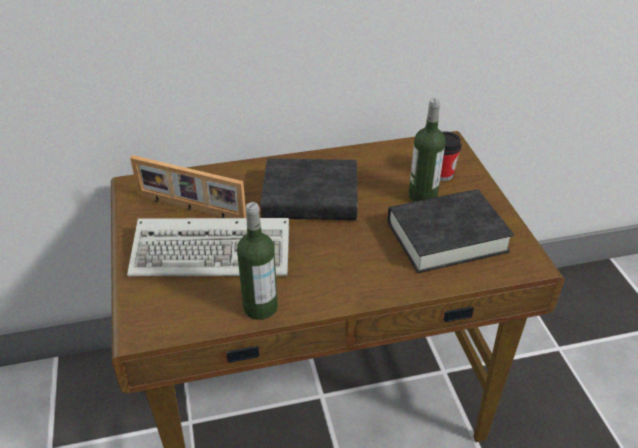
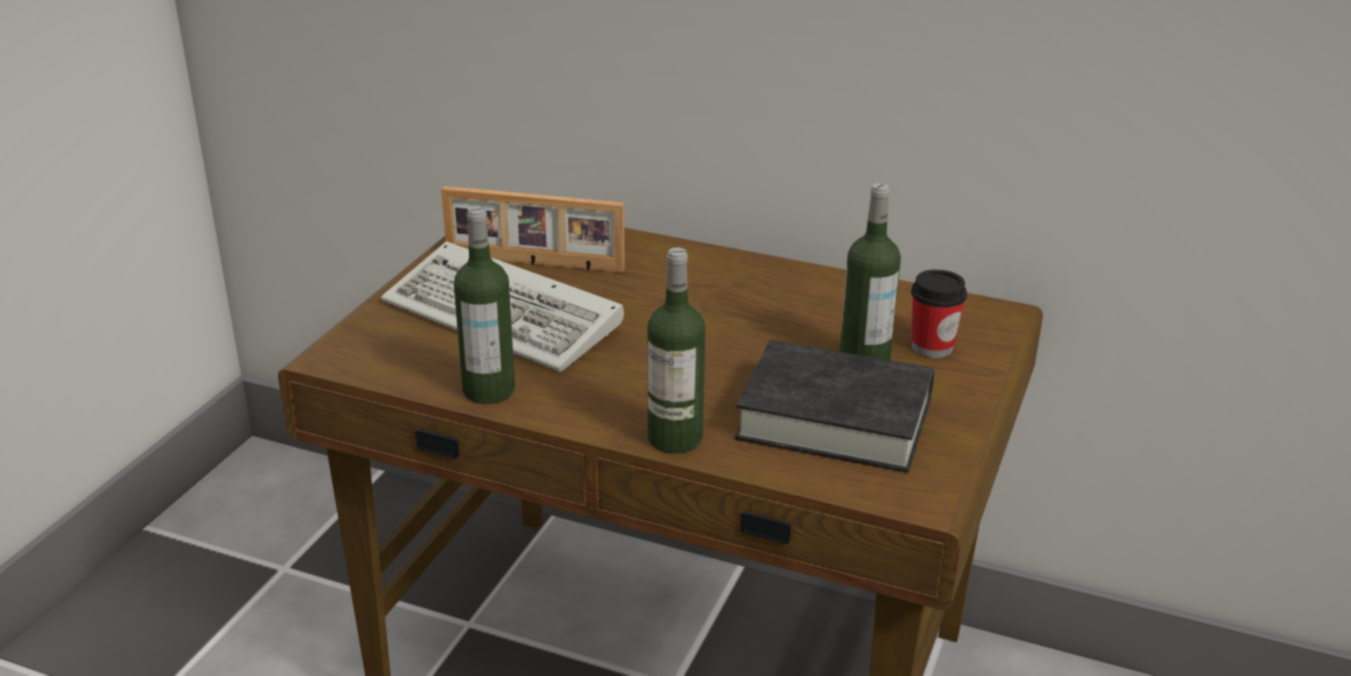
camera: 35 degrees right, 10 degrees down
(190, 209) = (534, 263): picture frame -> picture frame turned 45 degrees counterclockwise
(310, 198) = (699, 306): black book -> none
(389, 287) = (675, 438): none -> bottle

